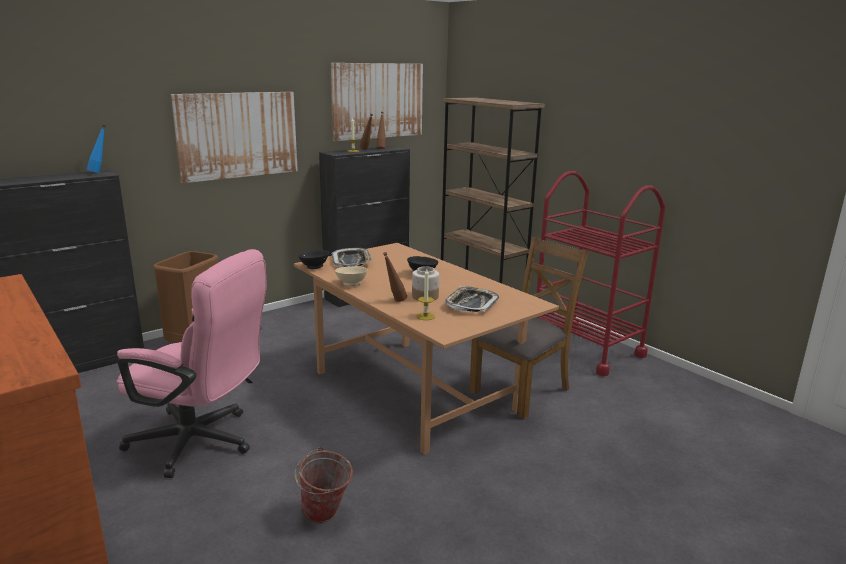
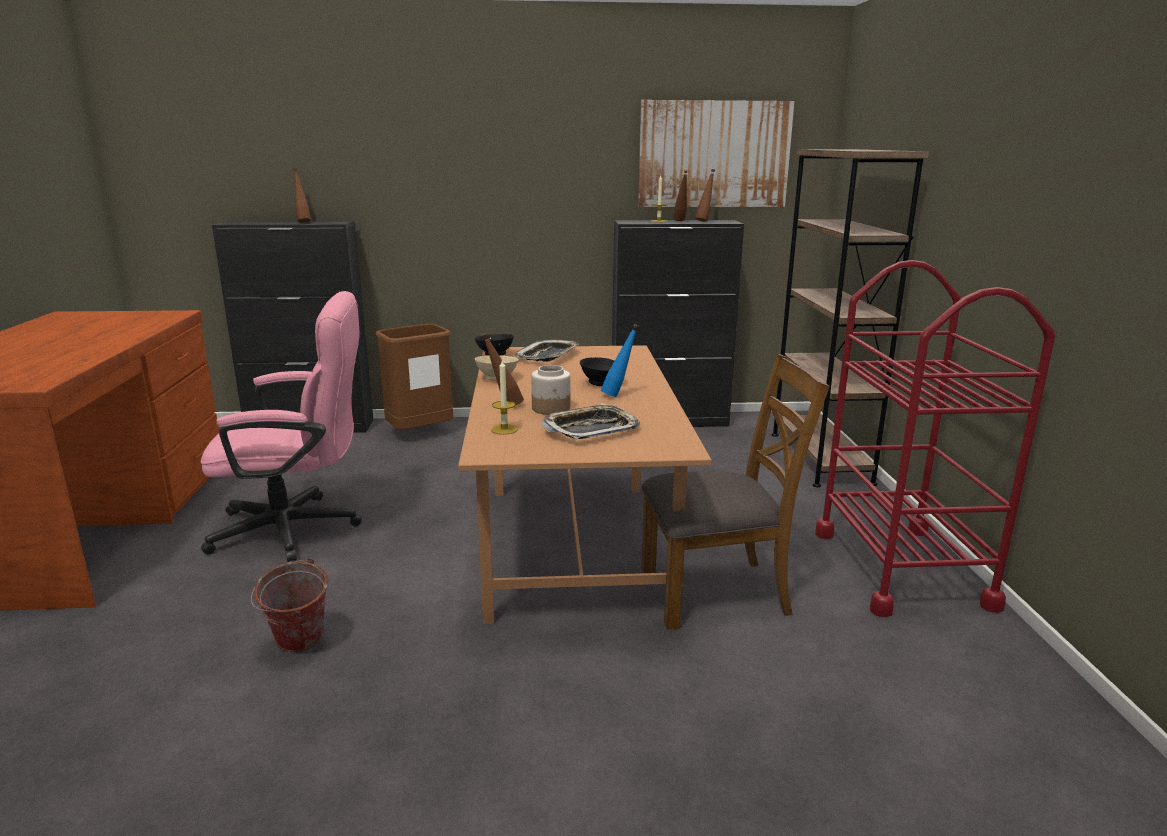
camera: 35 degrees right, 0 degrees up
(67, 176) = (303, 222): none -> brown bottle
(100, 172) = (337, 221): blue bottle -> blue bottle (618, 395)
(202, 443) = (299, 528): pink office chair -> pink office chair turned 60 degrees counterclockwise
(238, 135) = (506, 191): picture -> none

